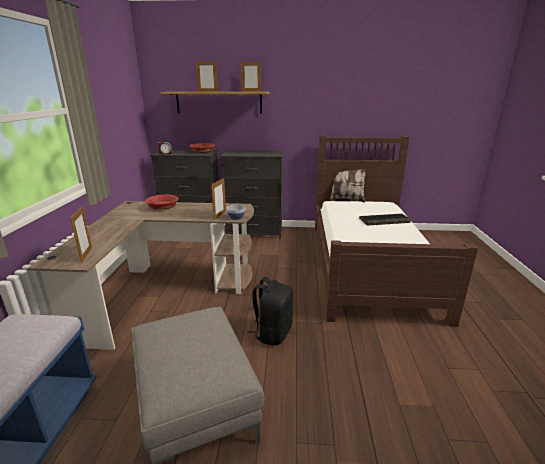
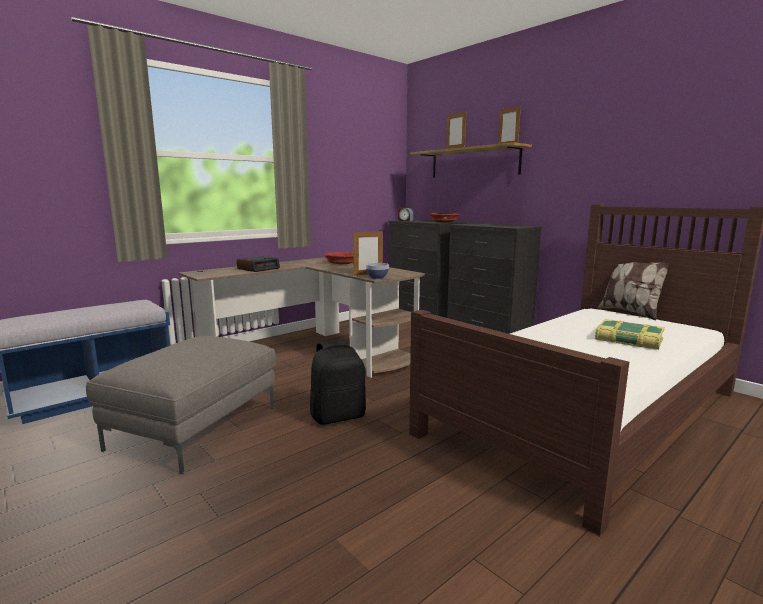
camera: 45 degrees right, 10 degrees down
(86, 254) = (218, 273): picture frame -> none
(107, 235) = (258, 268): none -> alarm clock
(384, 220) = (628, 340): keyboard -> book

